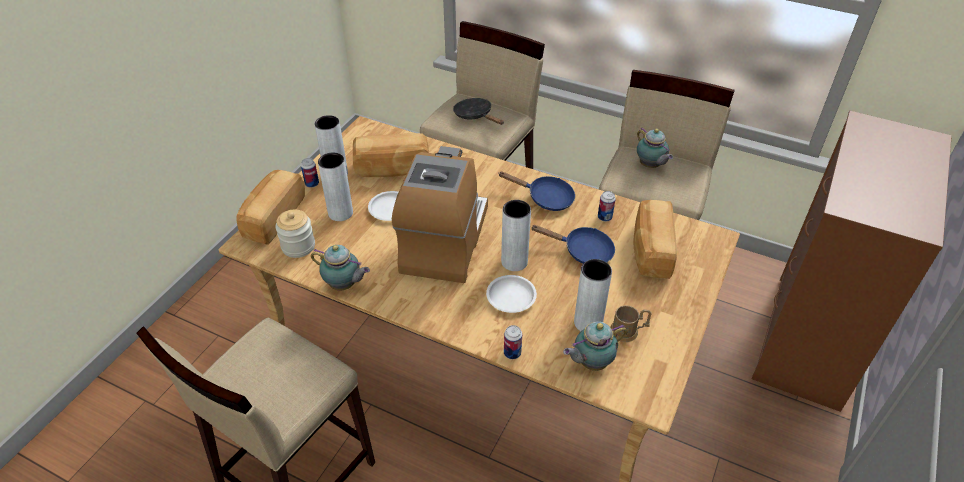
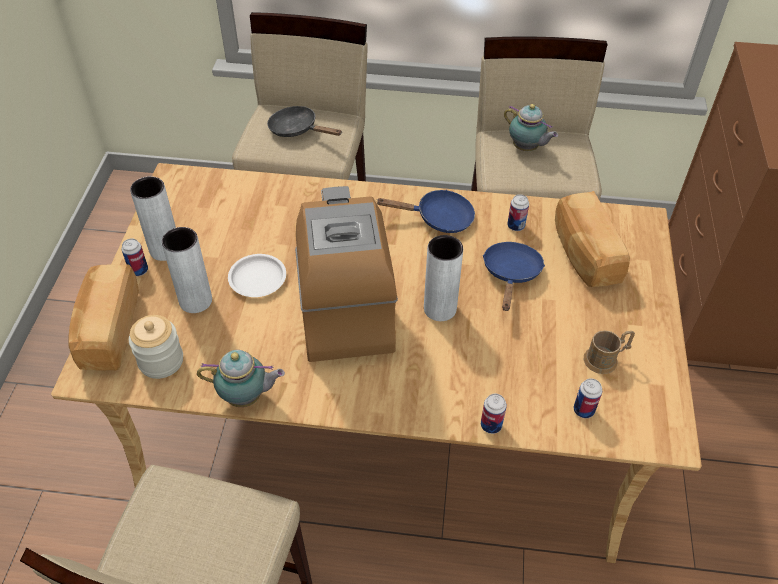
camera: 20 degrees left, 5 degrees up
(392, 169) = (235, 225): bread -> none
(510, 296) = (456, 354): white plate -> none
(583, 251) = (511, 274): blue frying pan -> blue frying pan turned 75 degrees counterclockwise
(588, 323) = (557, 361): grey vase -> none
(591, 363) = (583, 410): teapot -> can

